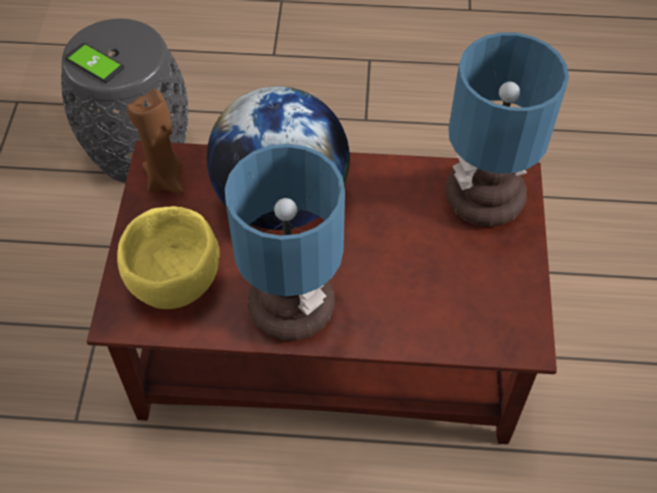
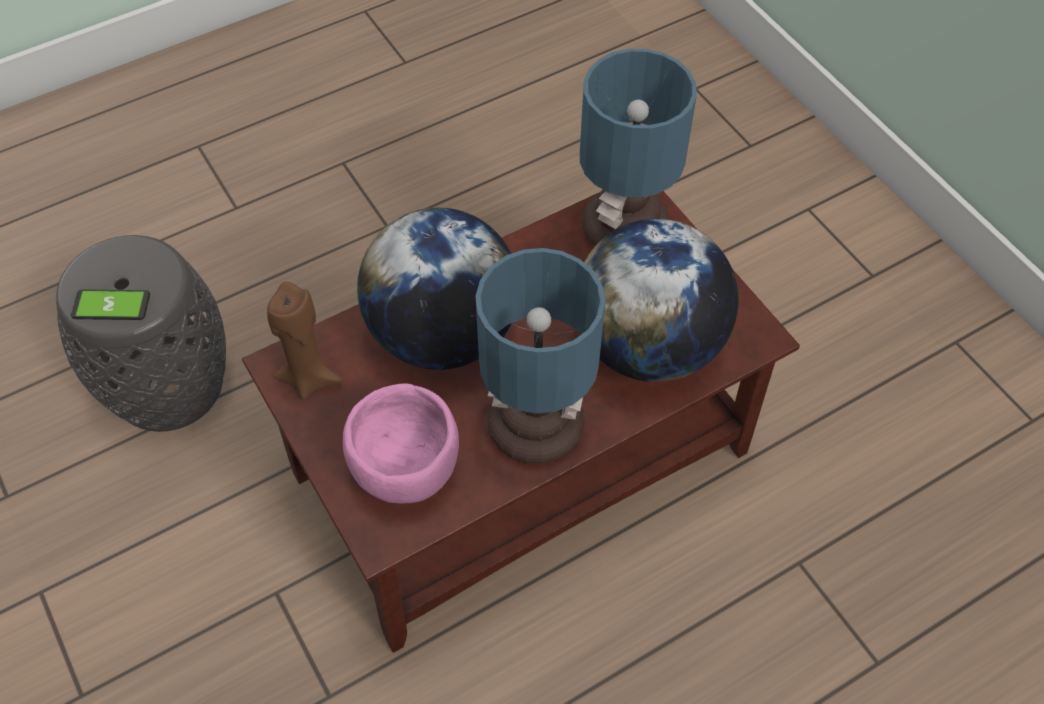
camera: 35 degrees left, 0 degrees up
(176, 283) = (408, 470): yellow bowl -> pink bowl
(428, 298) = (648, 346): none -> globe

